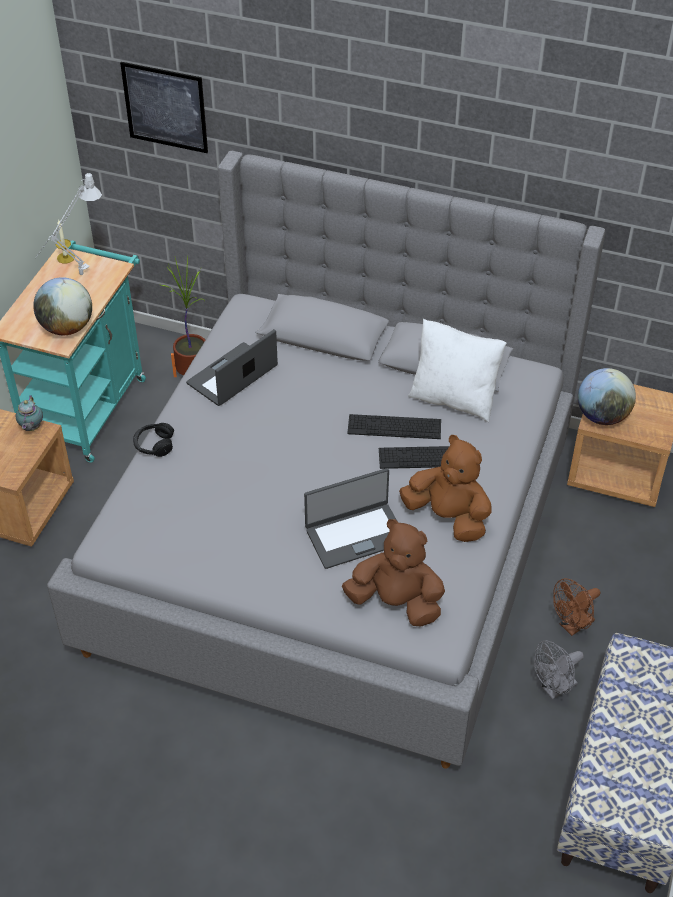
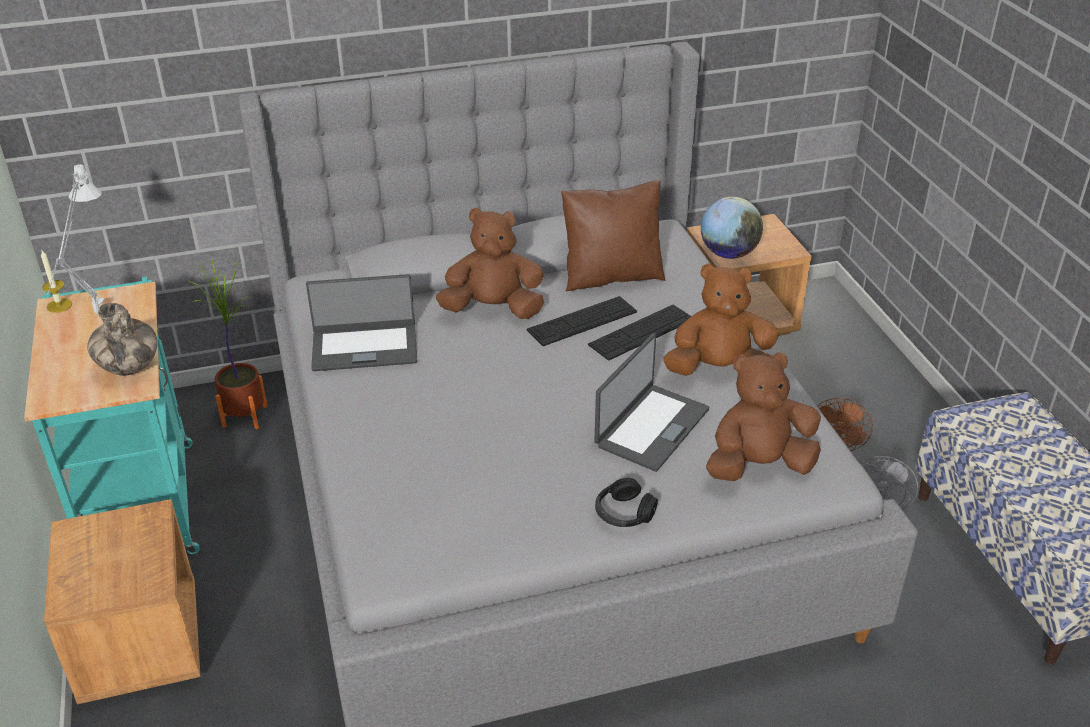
camera: 35 degrees left, 10 degrees down
(31, 428) = (134, 519): teapot -> none
(67, 327) = (129, 368): globe -> vase
(154, 445) = (339, 447): black headphones -> black headphones (624, 513)
(165, 107) = (135, 68): picture -> none
(233, 376) = (364, 347): laptop -> laptop turned 105 degrees counterclockwise
(343, 386) = (493, 309): none -> brown plush toy
(454, 398) = (611, 276): white pillow -> brown pillow

